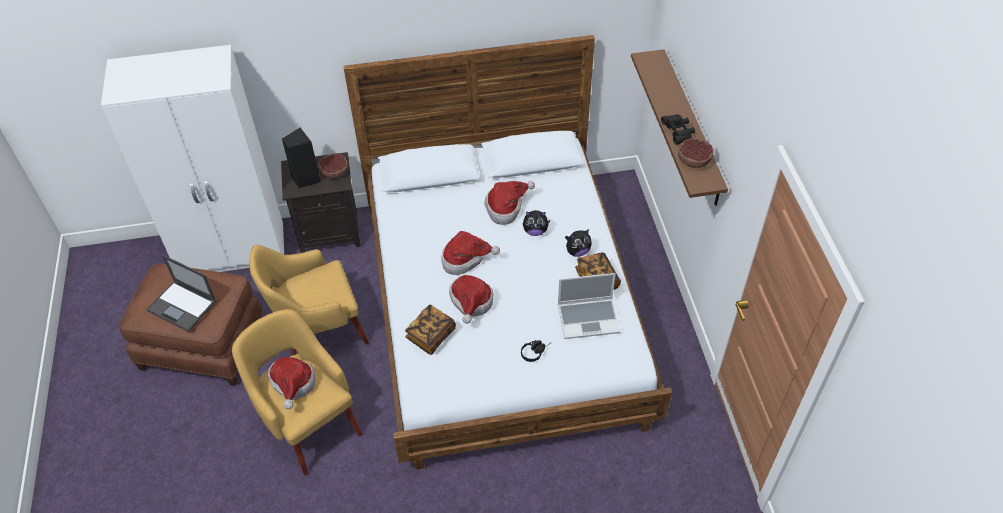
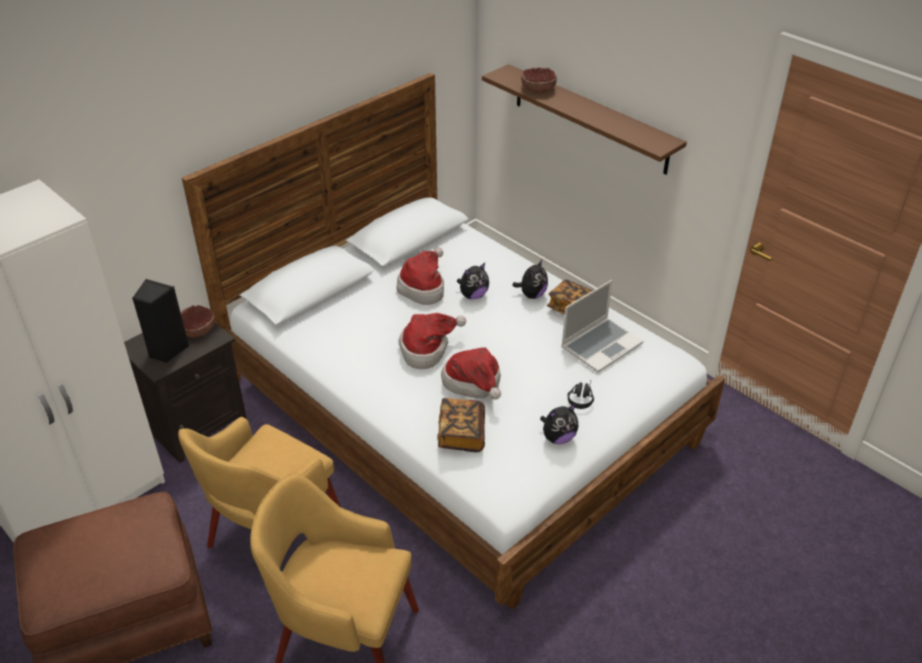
camera: 35 degrees left, 10 degrees down
(183, 306) = (108, 560): laptop -> none
(293, 385) = (333, 574): hat -> none
(491, 373) = (558, 437): none -> plush toy
(678, 133) = (595, 117): black binoculars -> none
(694, 159) = (632, 131): bowl -> bowl (538, 88)

